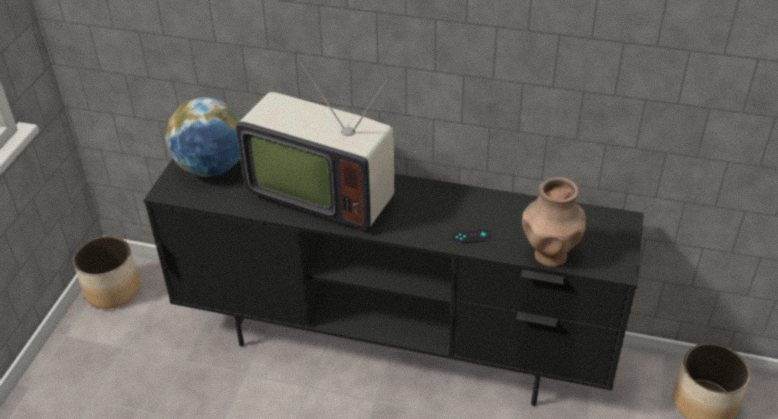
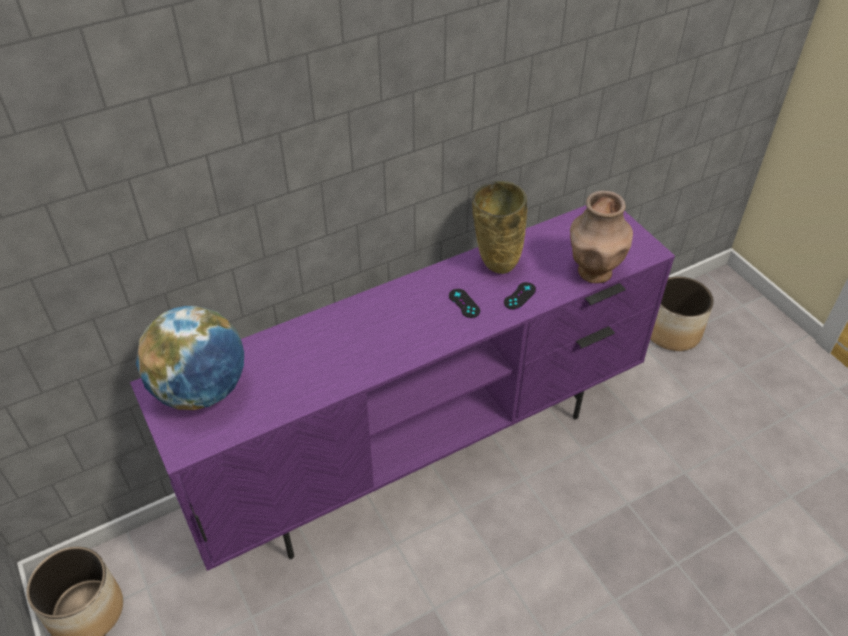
camera: 45 degrees left, 5 degrees up
(322, 193) = (347, 342): television -> none
(395, 345) = (424, 451): black tv stand -> purple tv stand
(426, 217) = (464, 303): none -> black game controller
(483, 206) = (495, 264): none -> beige vase

